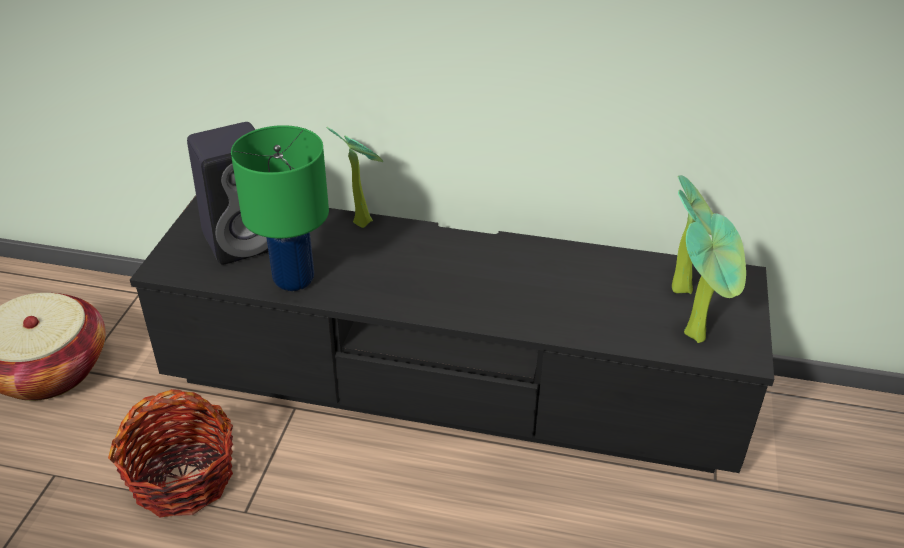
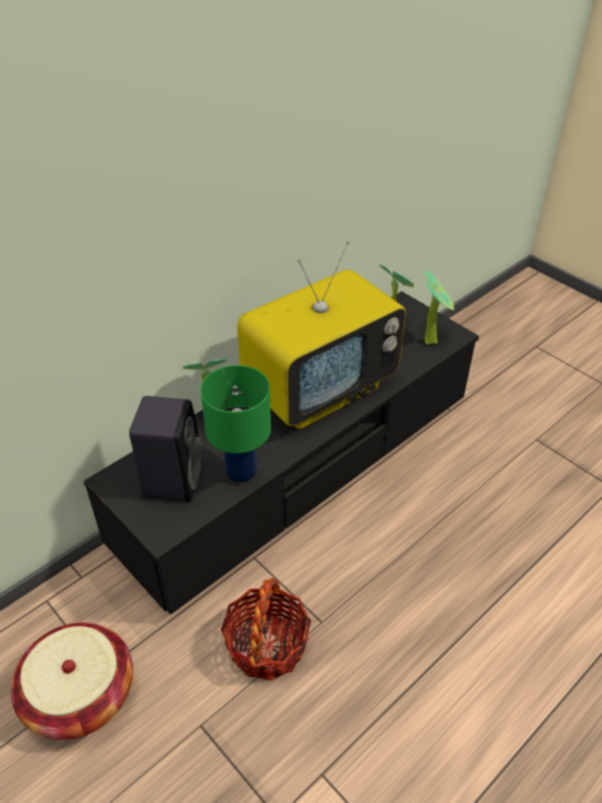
camera: 55 degrees left, 5 degrees up
(486, 279) = (319, 390): none -> television

